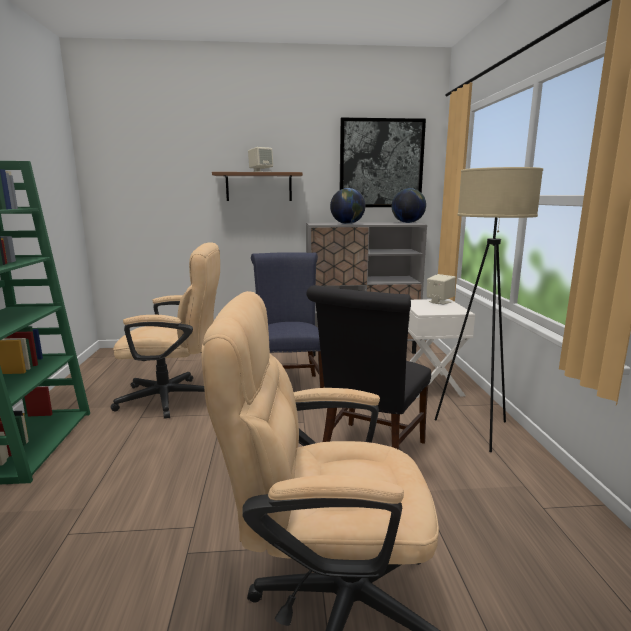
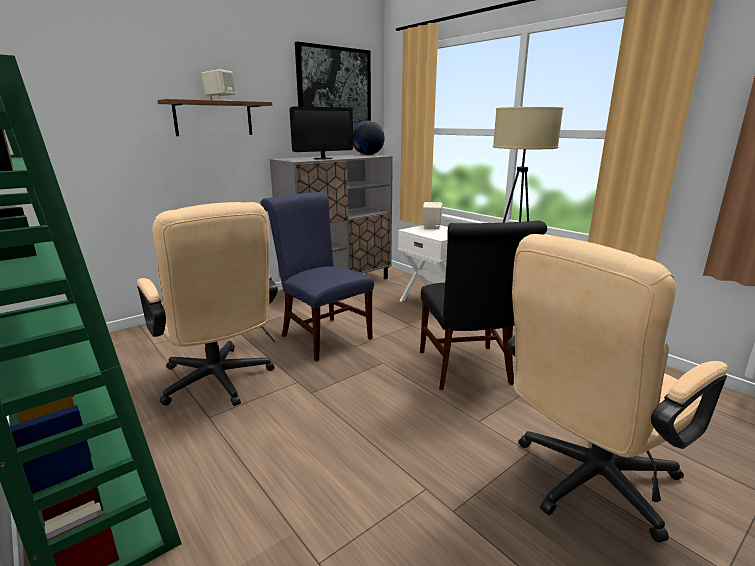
camera: 35 degrees left, 5 degrees up
(175, 398) = (219, 383): beige office chair -> beige office chair turned 90 degrees clockwise
(347, 224) = (323, 158): globe -> monitor

